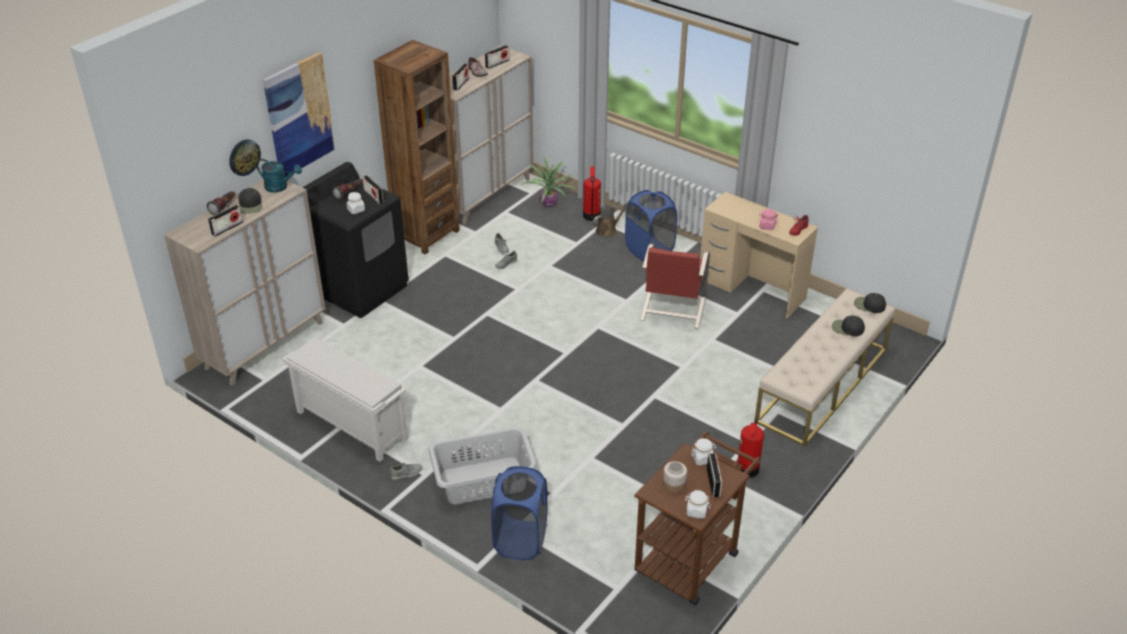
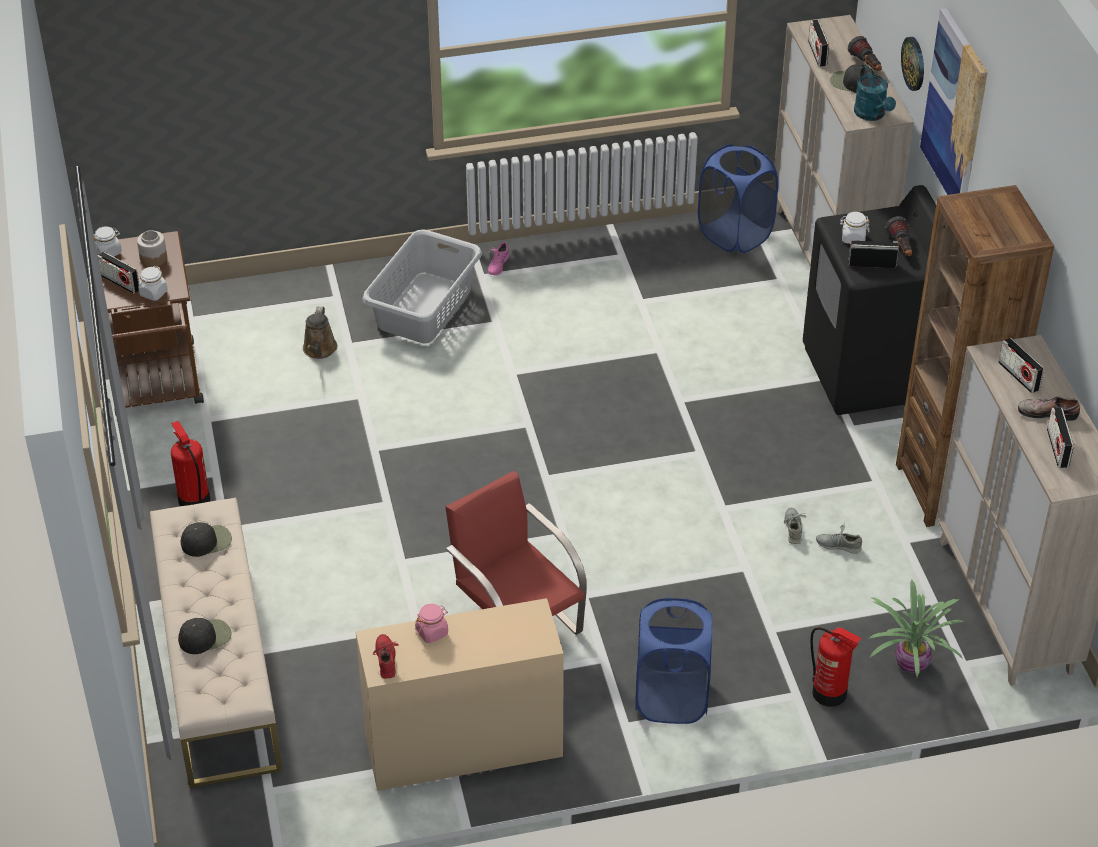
camera: 130 degrees right, 5 degrees up
(280, 187) = (872, 115): turquoise watering can -> turquoise watering can turned 75 degrees counterclockwise
(350, 425) = (615, 260): white shoe rack -> none
(406, 473) = (498, 265): grey shoe -> pink shoe
(520, 540) = (321, 292): blue laundry basket -> blue laundry basket (734, 234)
(608, 230) = (770, 686): brown watering can -> brown watering can (319, 350)
(869, 305) = (212, 697): black cap -> black cap (206, 541)

